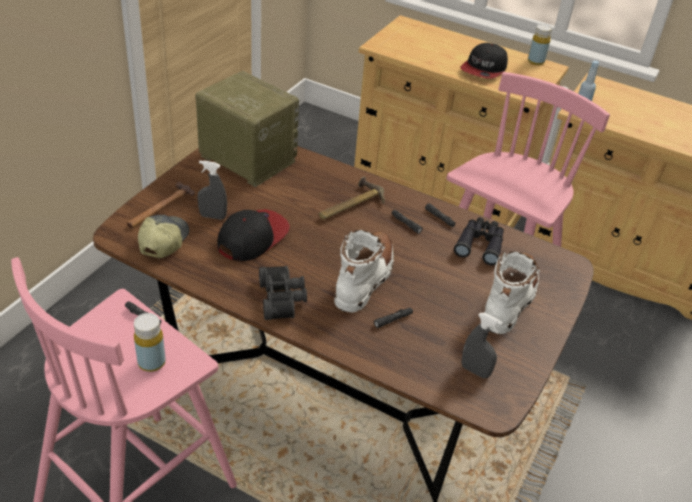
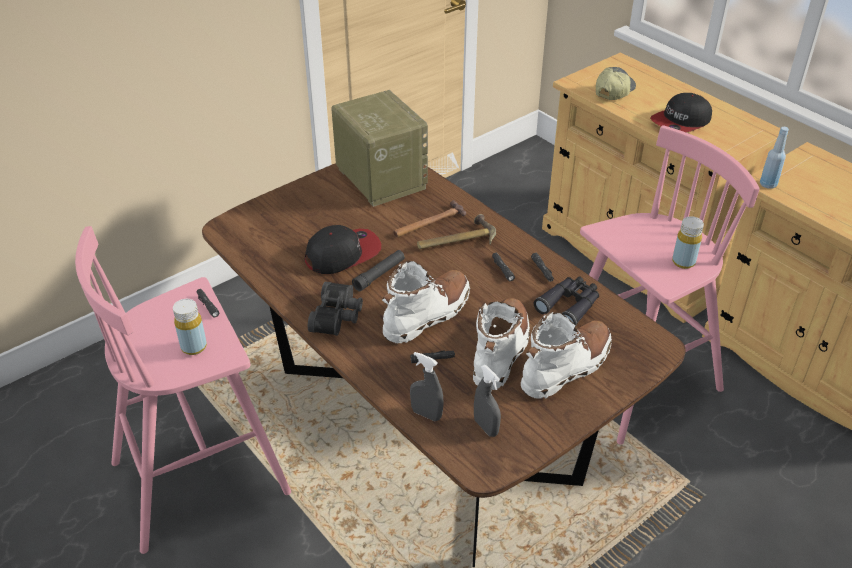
camera: 25 degrees right, 0 degrees up
(159, 208) = (274, 211): hammer -> hammer (428, 223)
(163, 241) = (260, 241): cap -> cap (613, 90)
(213, 216) = (317, 227): grey spray bottle -> grey spray bottle (426, 414)
(299, 251) = (379, 275): none -> black flashlight
(448, 298) = (501, 351): none -> white boot
(535, 61) = (749, 121): yellow bottle -> yellow bottle (683, 262)

